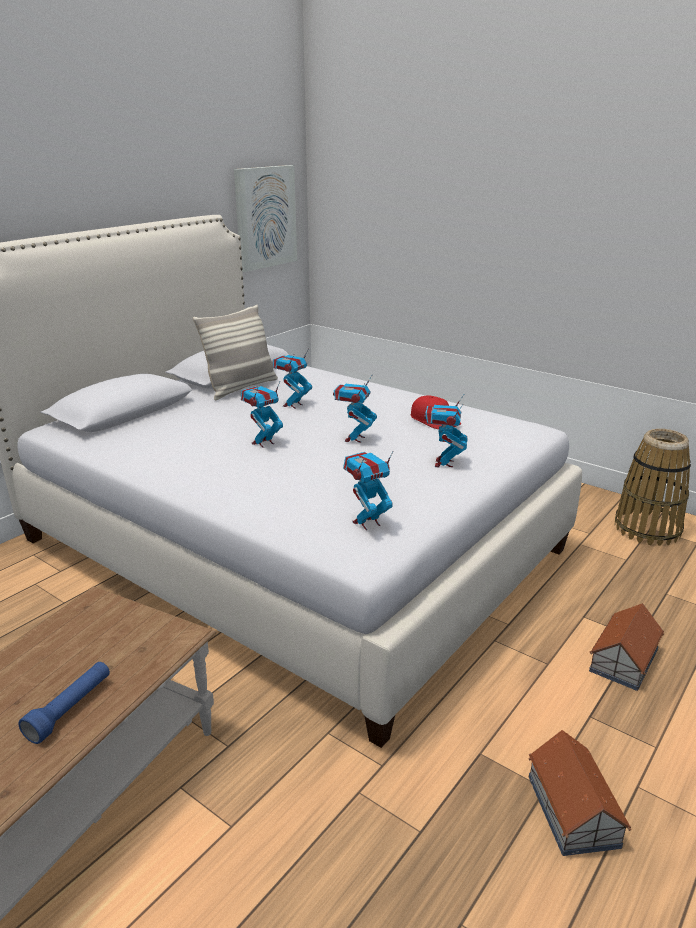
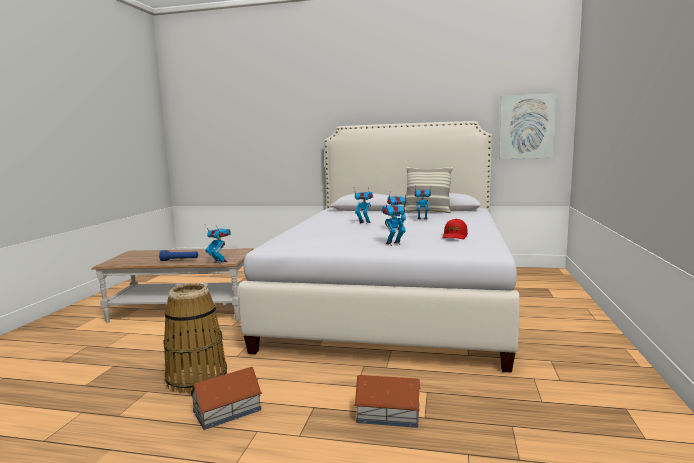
camera: 65 degrees right, 15 degrees down
(367, 523) = (299, 242): toy robot -> toy robot (220, 262)
(647, 529) = (621, 407): basket -> basket (196, 378)

